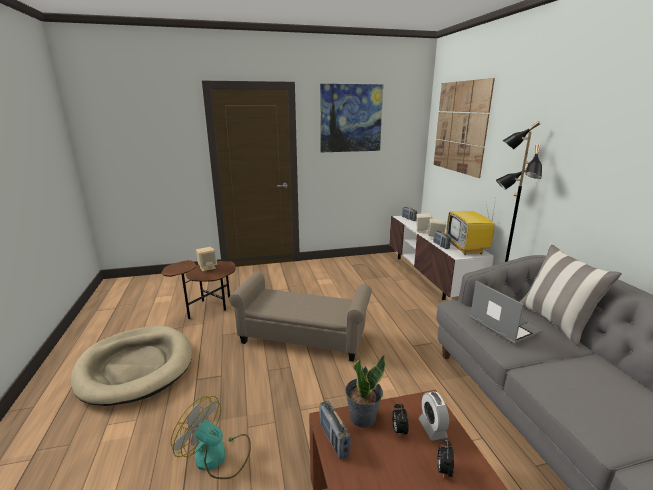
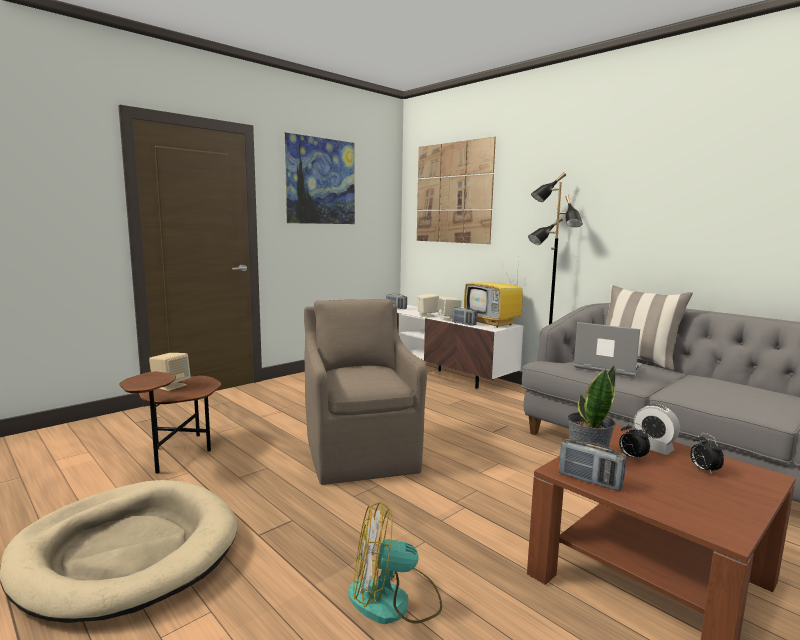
camera: 30 degrees left, 10 degrees down
(303, 338) = (361, 453): beige ottoman -> brown armchair

